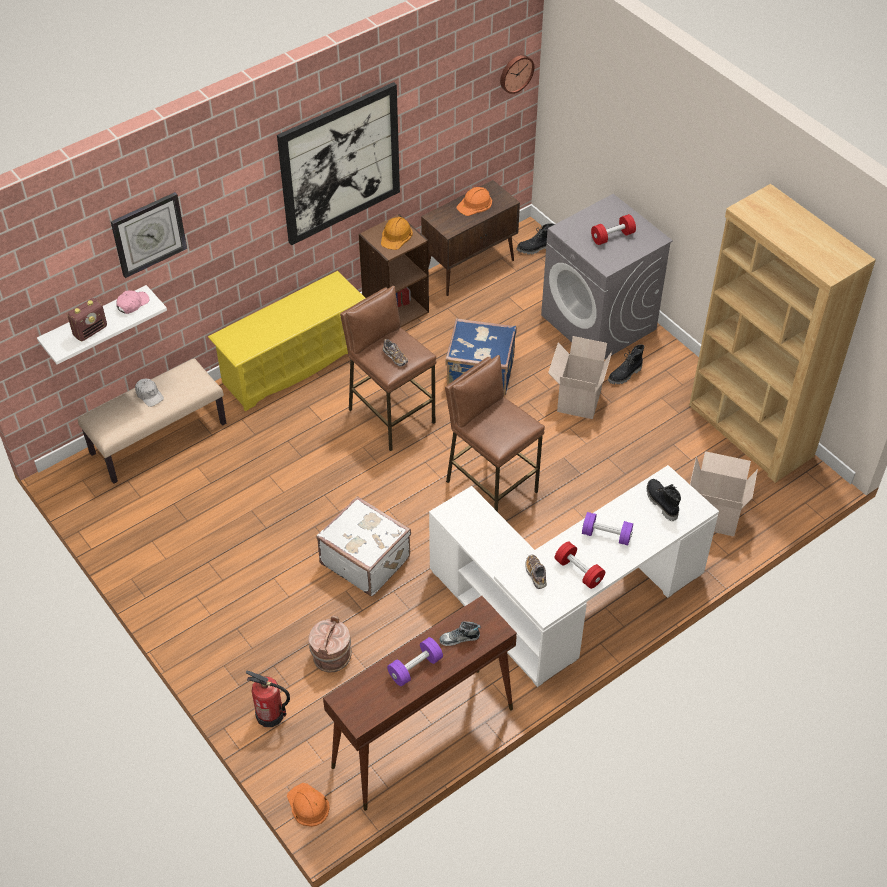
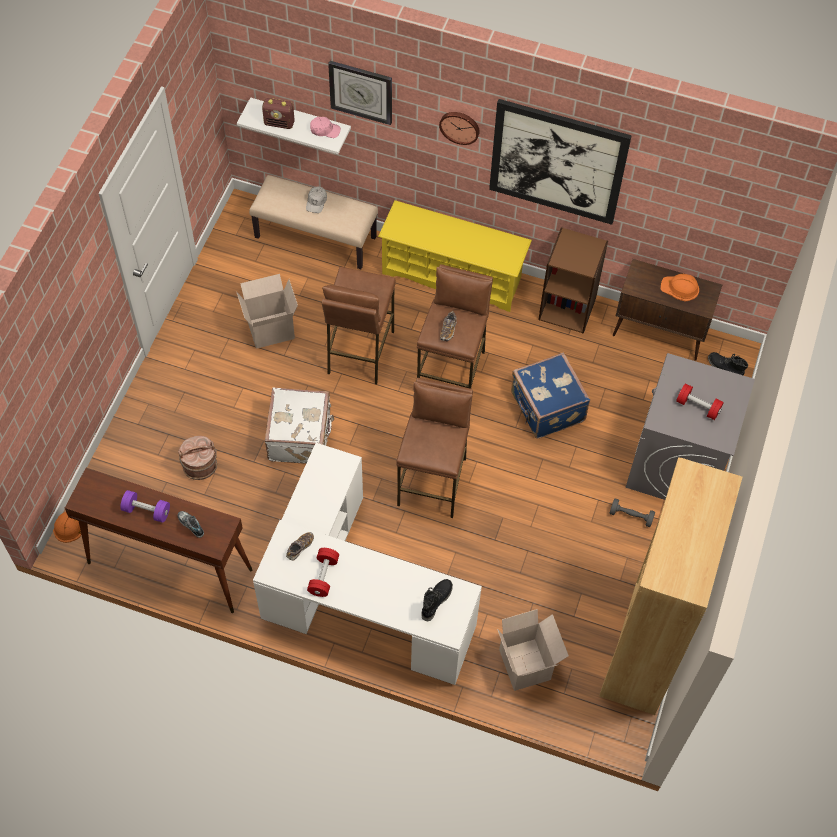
camera: 55 degrees right, 10 degrees up
(270, 715) = (127, 458): fire extinguisher -> none
(313, 470) = (359, 352): none -> brown stool
(396, 236) = (580, 253): orange hard hat -> none
(515, 73) = (775, 216): wall clock -> wall clock (460, 126)
(577, 399) = (574, 494): cardboard box -> cardboard box (271, 328)
(606, 535) = (373, 577): purple dumbbell -> none
(625, 375) = (631, 516): black boot -> grey dumbbell

